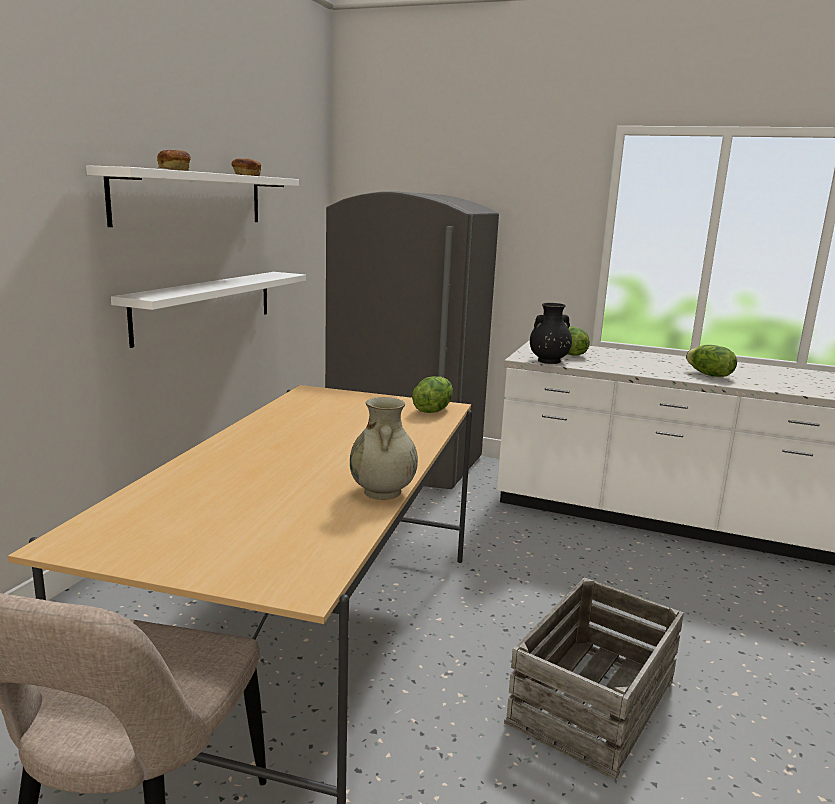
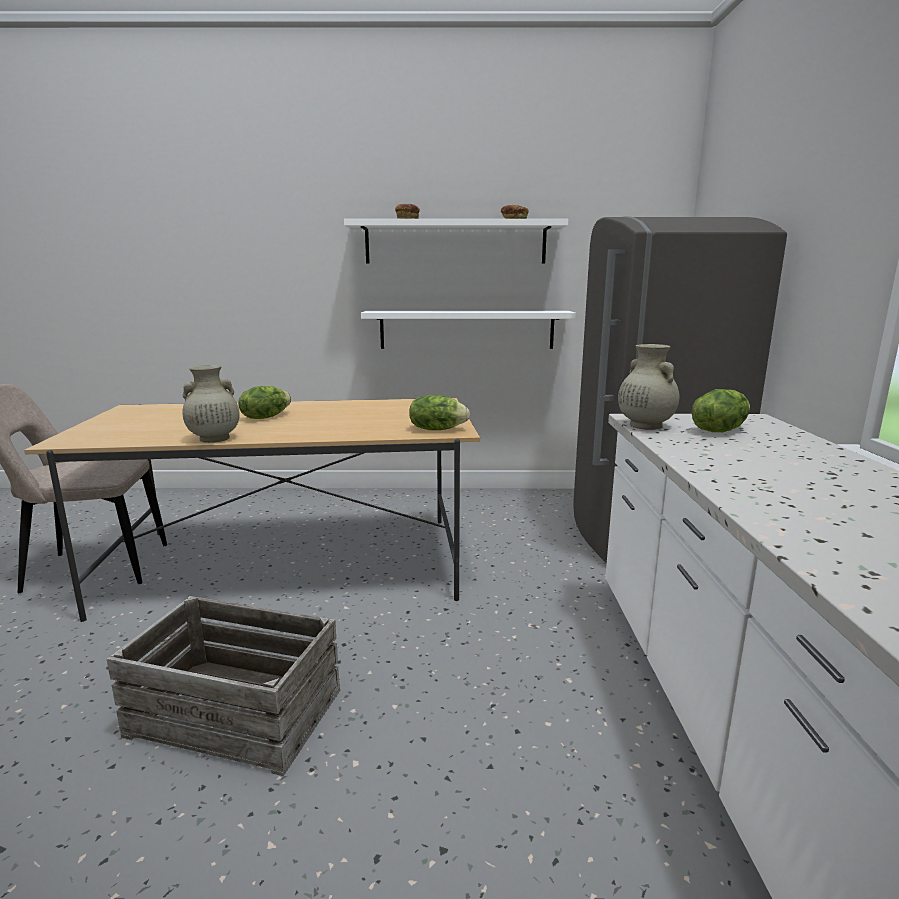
camera: 70 degrees right, 0 degrees up
(548, 361) = (644, 425): black vase -> beige vase
(708, 375) = (796, 502): lettuce -> lettuce (265, 417)

